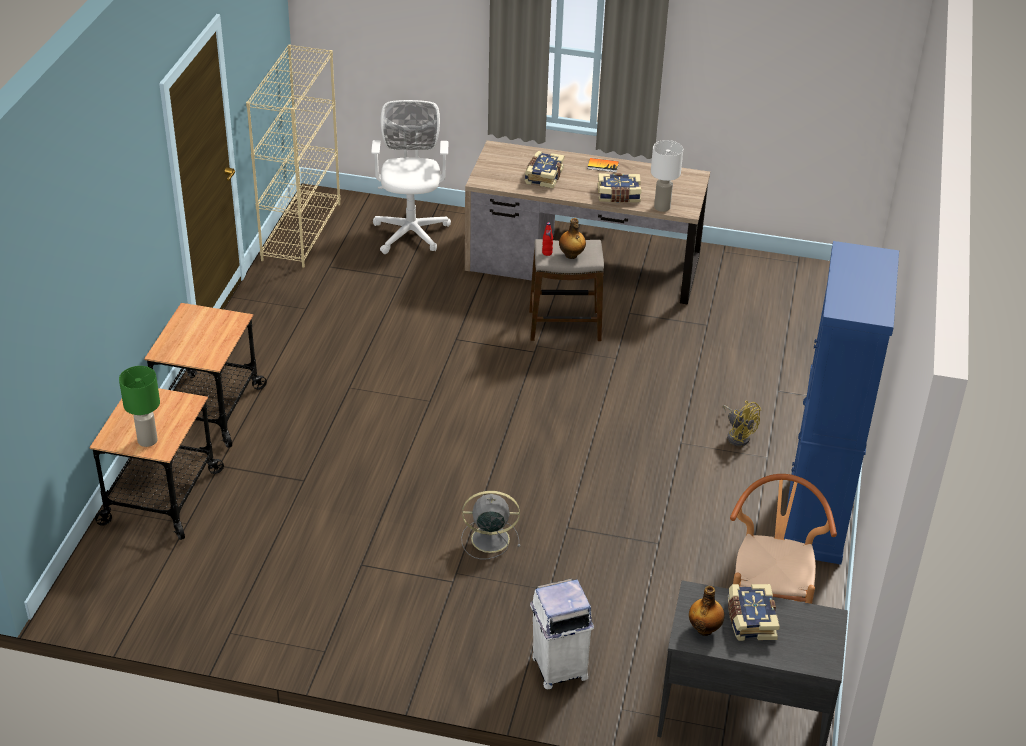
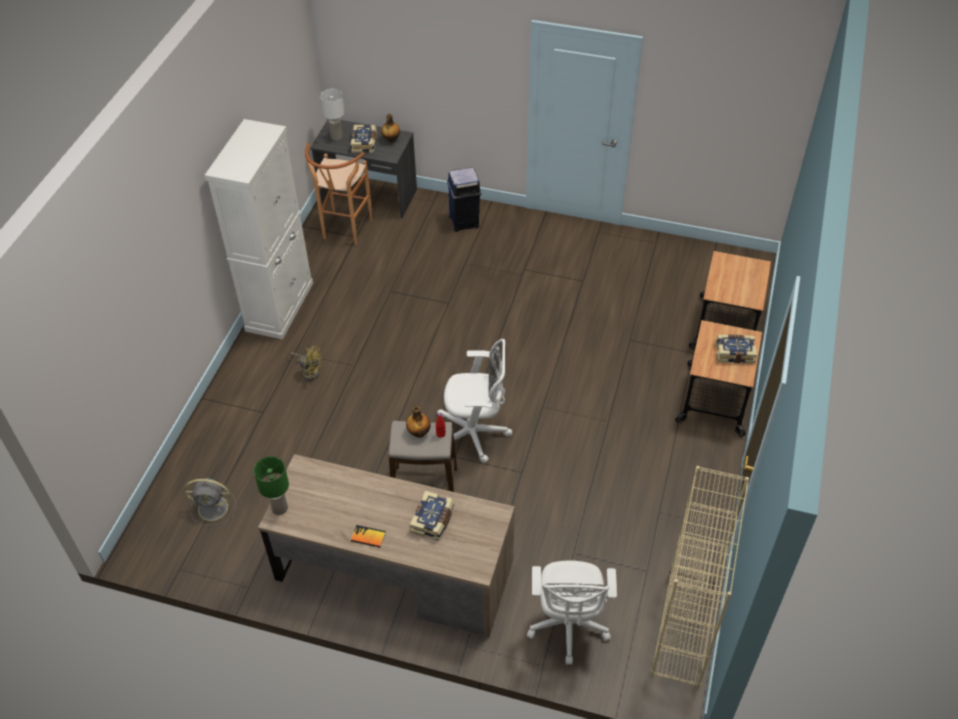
camera: 175 degrees left, 10 degrees up
(147, 440) = (733, 265): green table lamp -> green table lamp (279, 509)
(488, 539) = (501, 296): grey fan -> grey fan (214, 508)
(512, 373) = (475, 434): none -> white office chair
(558, 668) = (464, 221): white trash can -> blue trash can
(618, 195) = (362, 489): book -> book (734, 352)
(662, 207) = (323, 471): white table lamp -> white table lamp (336, 137)
(738, 435) = (309, 371): yellow fan -> yellow fan turned 150 degrees clockwise
(815, 518) = (280, 306): blue cabinet -> white cabinet

